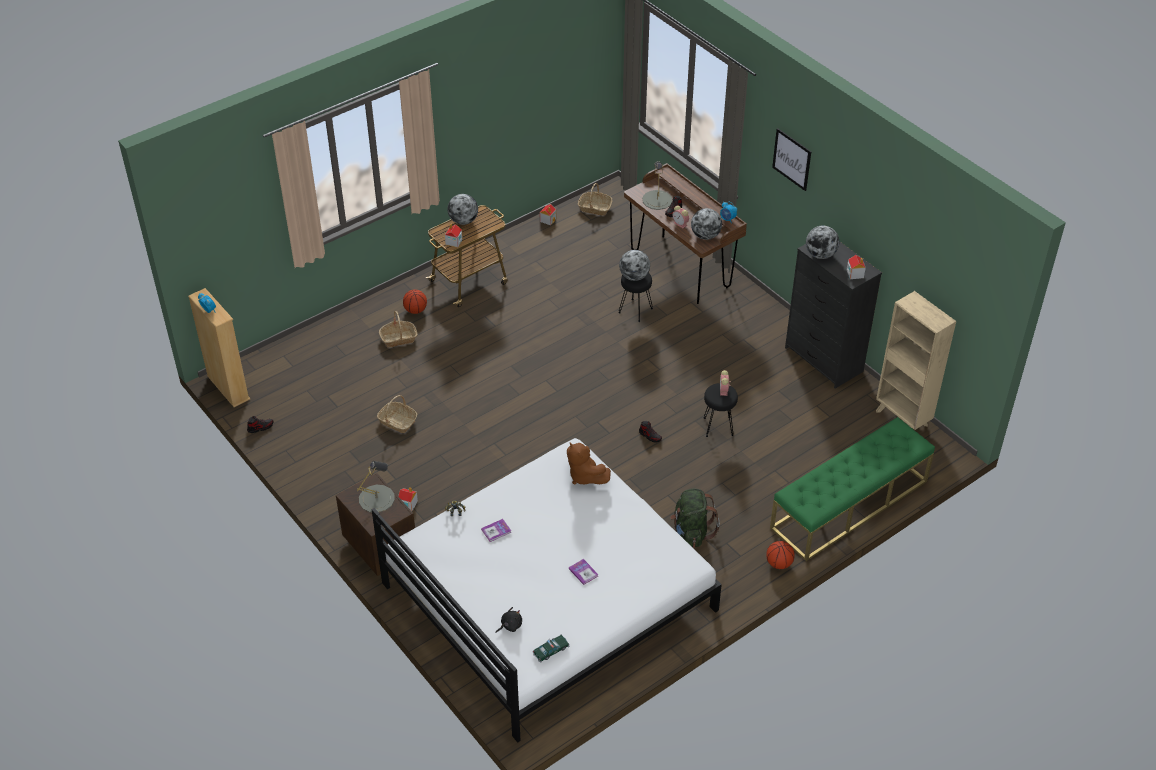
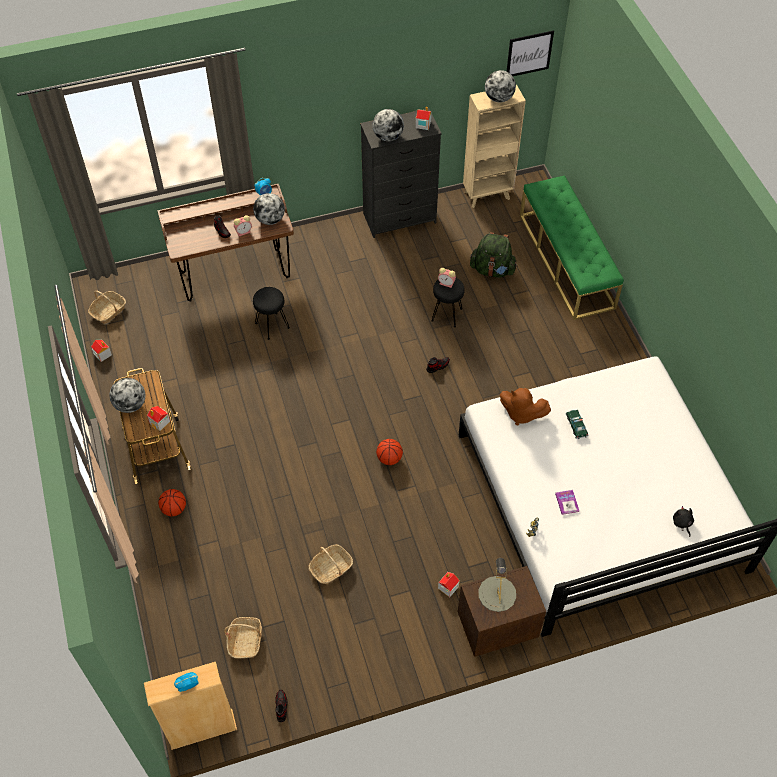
camera: 70 degrees left, 10 degrees up
(398, 338) = (209, 536): basket -> basket (245, 641)
(551, 650) = (718, 499): toy car -> toy car (576, 426)
(583, 572) = (636, 449): book -> none
(584, 476) = (521, 413): brown plush toy -> brown plush toy turned 45 degrees clockwise
(634, 276) = (267, 299): globe -> globe (499, 98)
(657, 200) = (198, 237): grey table lamp -> none
(691, 532) = (560, 373): green backpack -> green backpack (492, 270)
(779, 564) = (613, 327): basketball -> basketball (389, 459)
(792, 159) = (299, 94): picture -> picture (529, 53)

